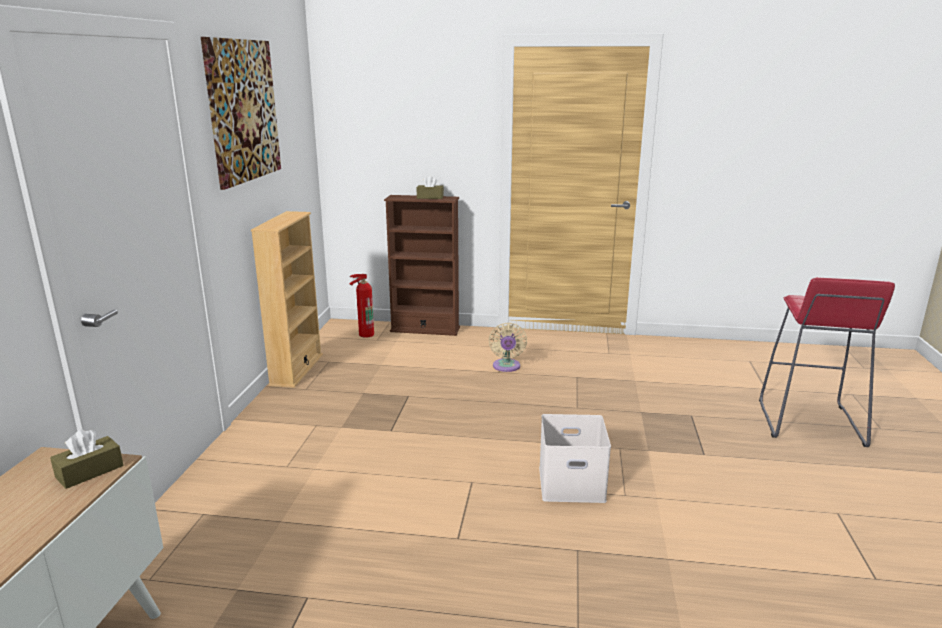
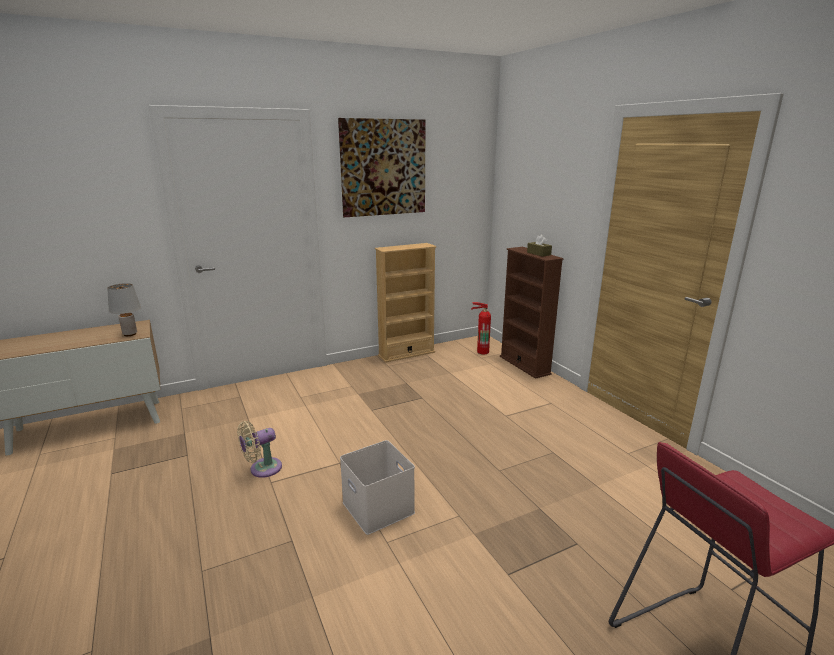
camera: 55 degrees right, 0 degrees up
(90, 471) = (129, 334): brown tissue box -> grey table lamp
(506, 367) = (518, 416): beige fan -> beige fan (262, 469)

